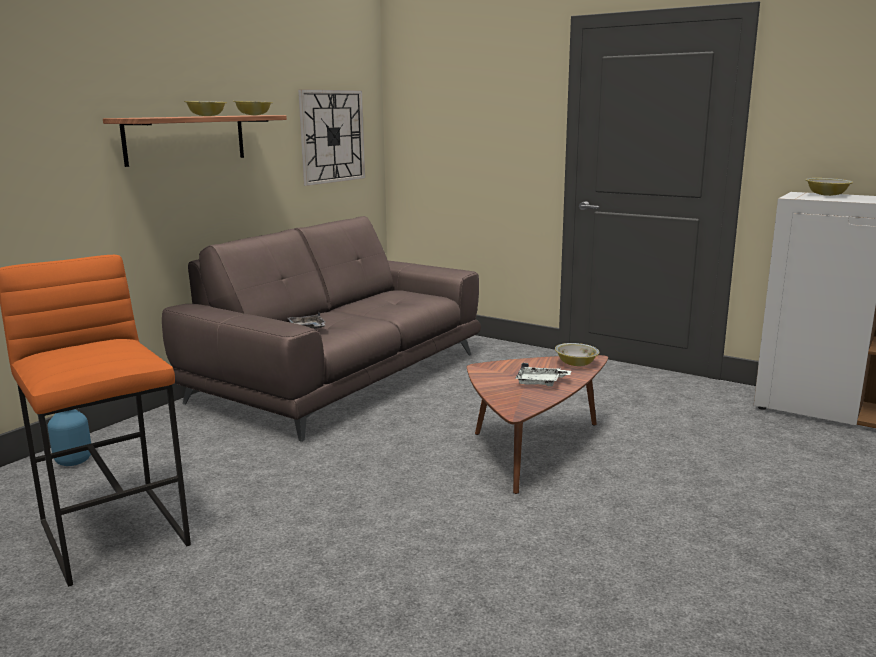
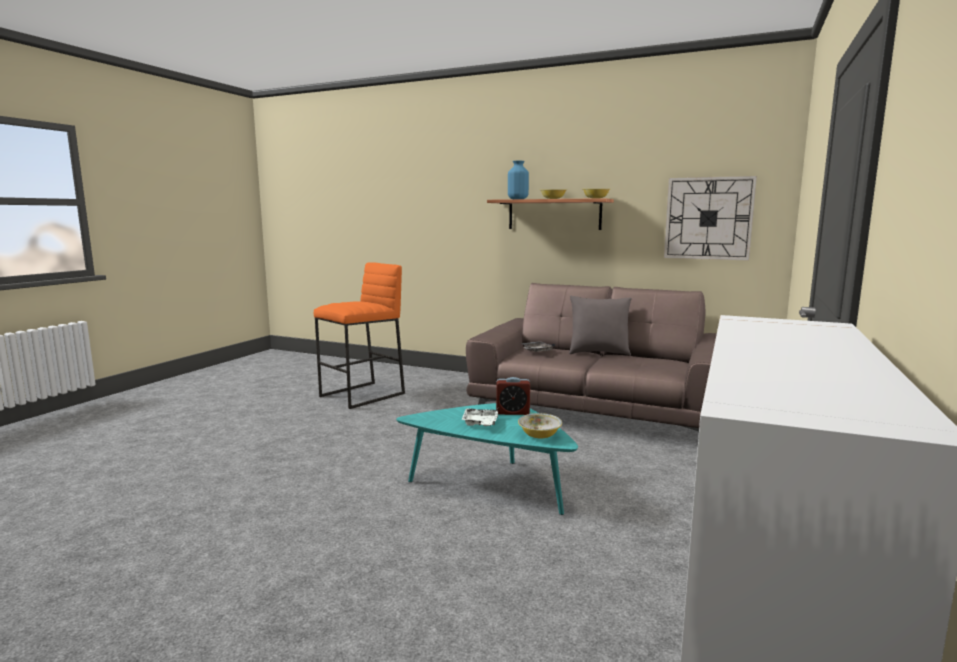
camera: 80 degrees right, 5 degrees down
(73, 461) = (434, 376): blue vase -> blue vase (518, 199)
(339, 308) = (598, 353): none -> grey pillow
(506, 368) = (512, 412): none -> alarm clock
(531, 448) = (492, 485): brown coffee table -> turquoise coffee table
(827, 195) = (815, 331): bowl -> none

